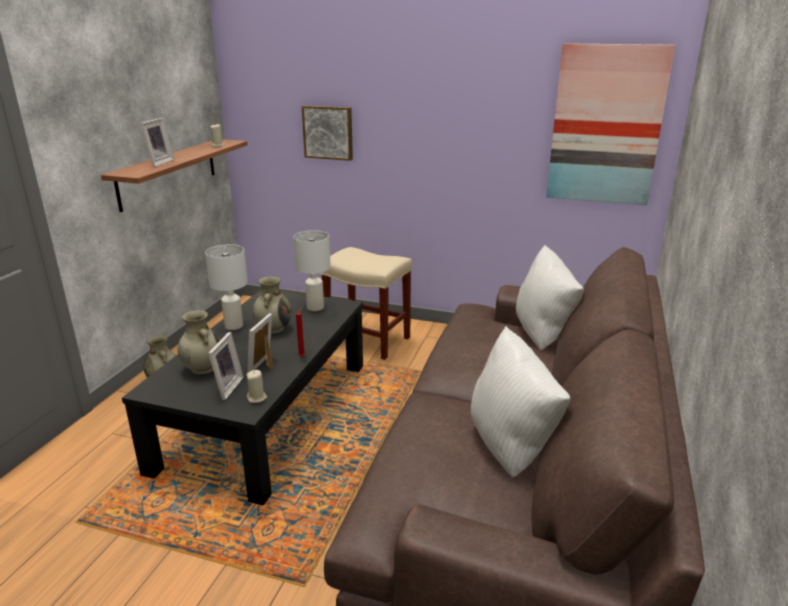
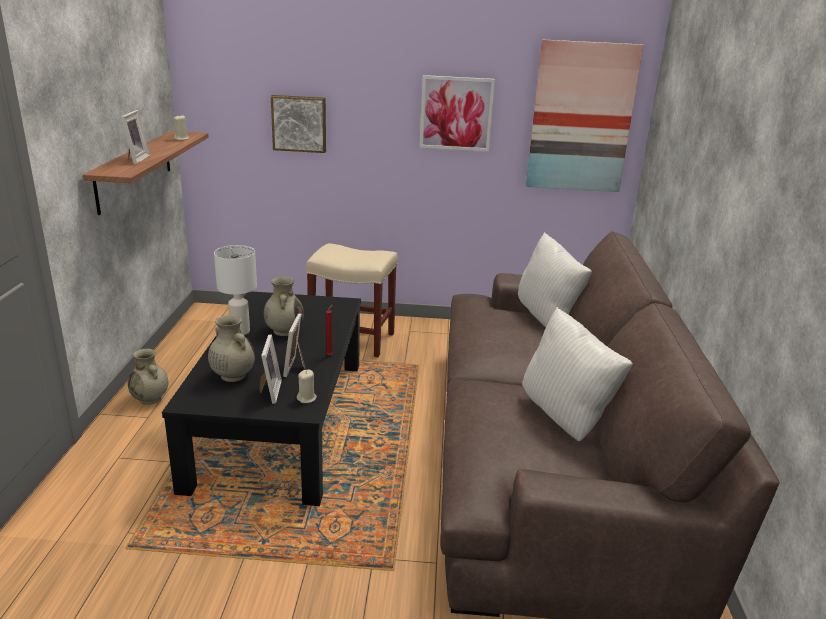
camera: 15 degrees left, 0 degrees up
(315, 308) = (316, 307): white table lamp -> none
(475, 122) = (456, 113): none -> picture

